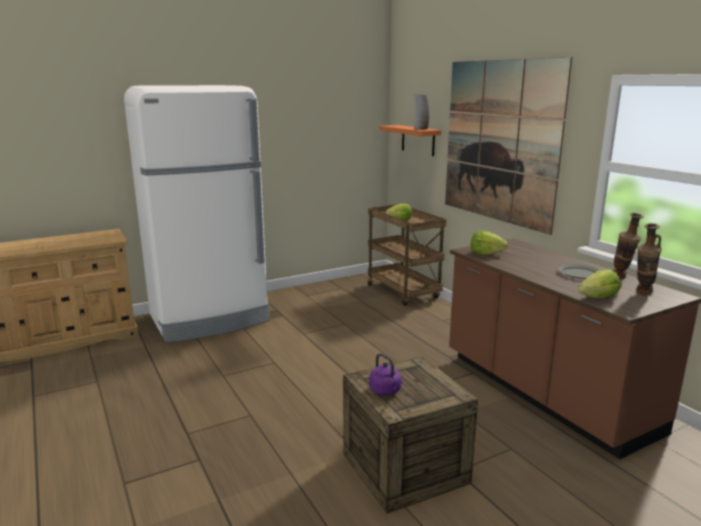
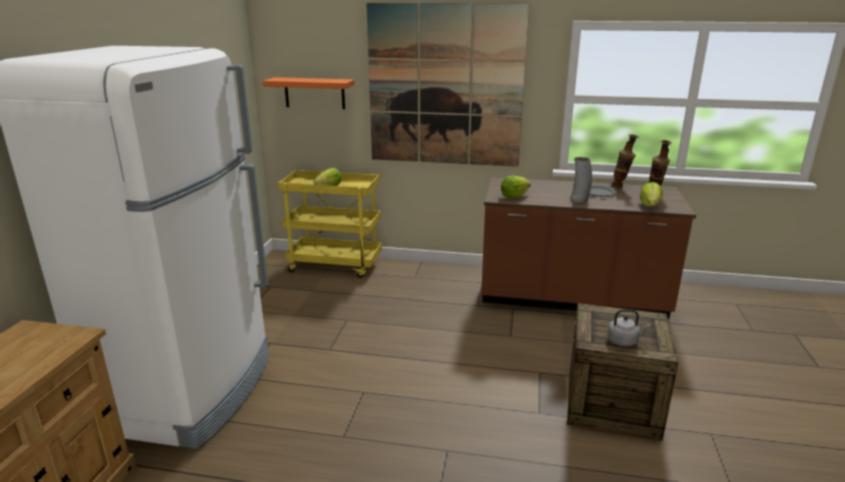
camera: 50 degrees left, 5 degrees up
(386, 391) = (624, 341): purple kettle -> grey kettle
(404, 292) = (336, 265): brown cart -> yellow cart
(421, 129) = (333, 80): vase -> vase (579, 199)

